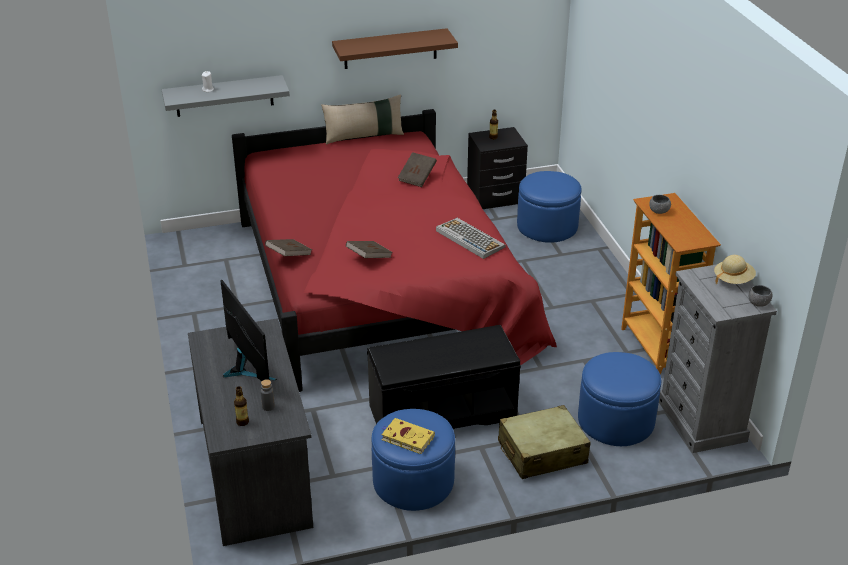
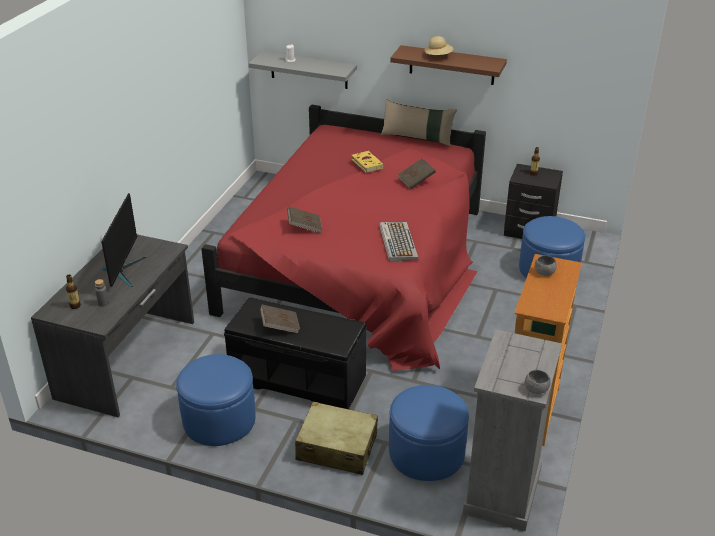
camera: 35 degrees right, 0 degrees up
(289, 255) = (254, 205): brown book -> brown book (280, 326)
(406, 438) = (203, 377): yellow book -> yellow book (366, 163)
(733, 279) = (539, 358): beige hat -> beige hat (438, 56)

